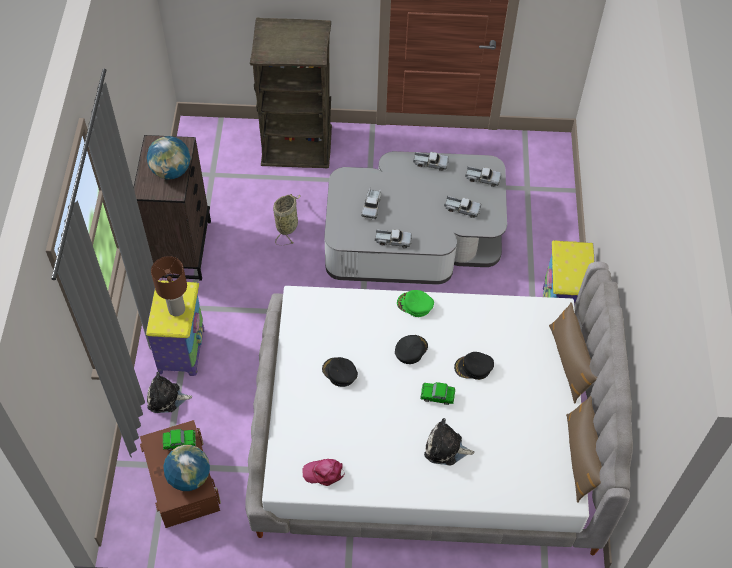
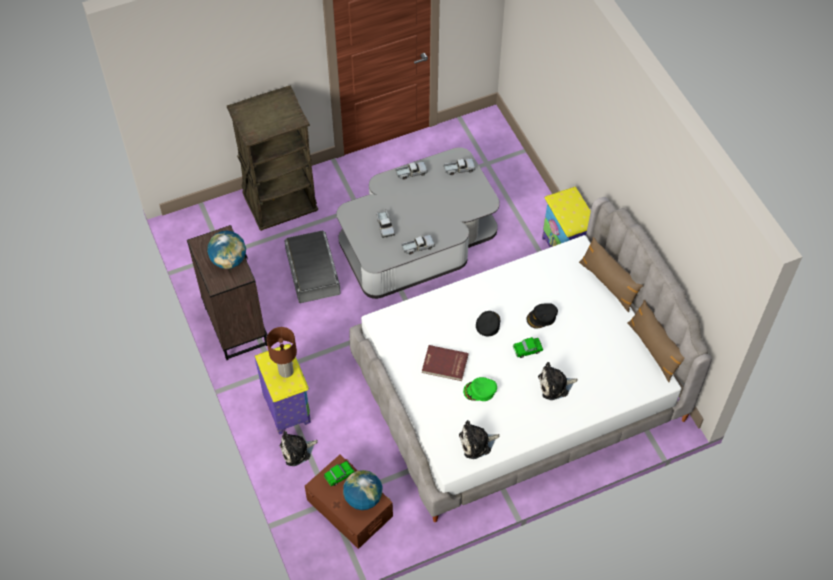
camera: 25 degrees left, 0 degrees up
(287, 225) = (312, 271): basket -> grey storage box
(324, 473) = (477, 443): pink cap -> plush toy
(339, 373) = (444, 364): black cap -> red book
(415, 305) = (471, 289): green cap -> green cap (480, 391)
(462, 209) = (457, 200): toy truck -> none

